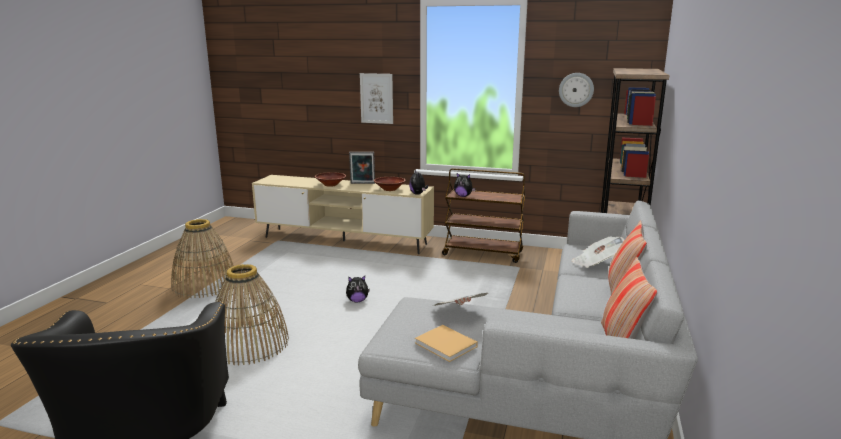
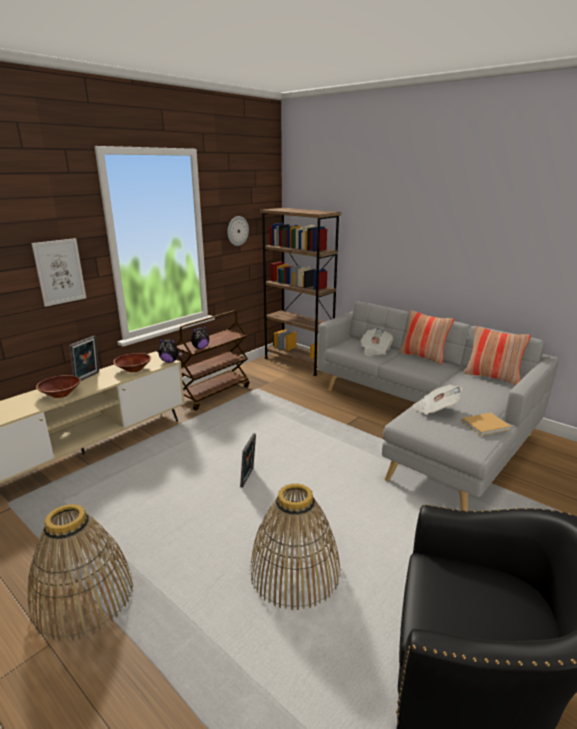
camera: 65 degrees left, 5 degrees up
(357, 301) = (248, 478): plush toy -> picture frame

